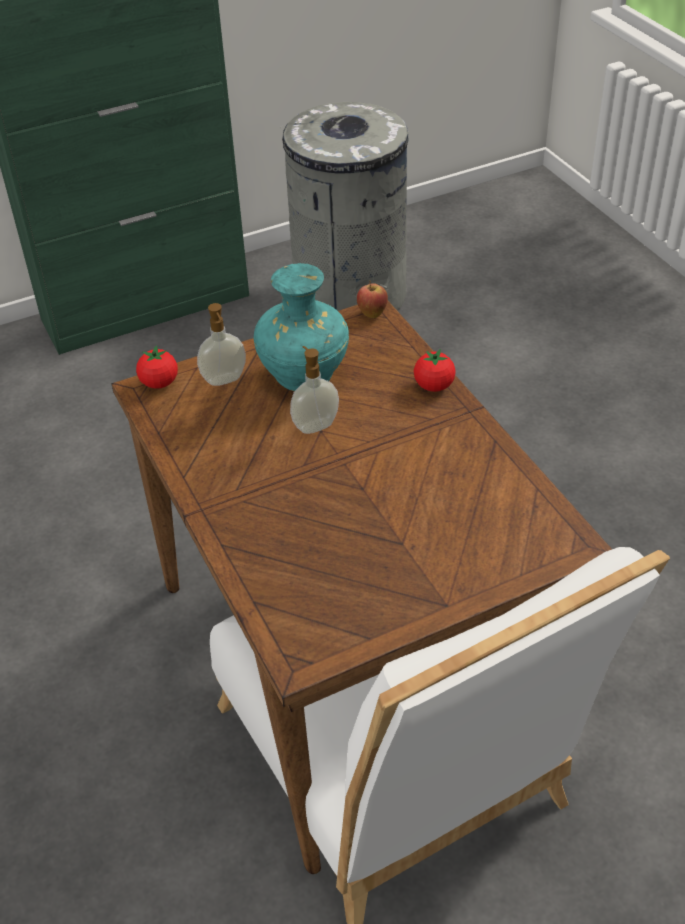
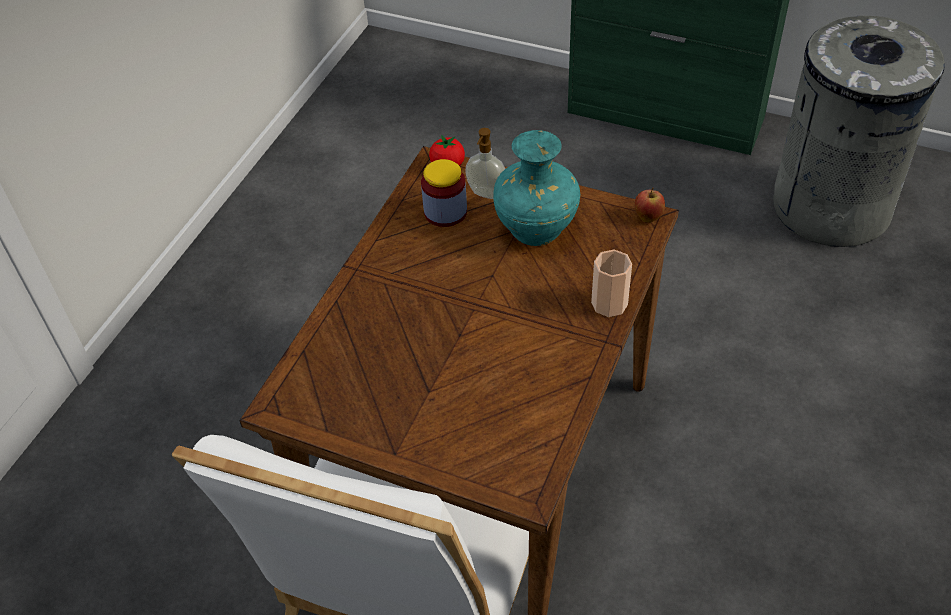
camera: 50 degrees right, 5 degrees up
(211, 415) = (445, 212): none -> jar
(315, 425) = (494, 268): soap dispenser -> none
(434, 386) = (609, 303): tomato -> cup

